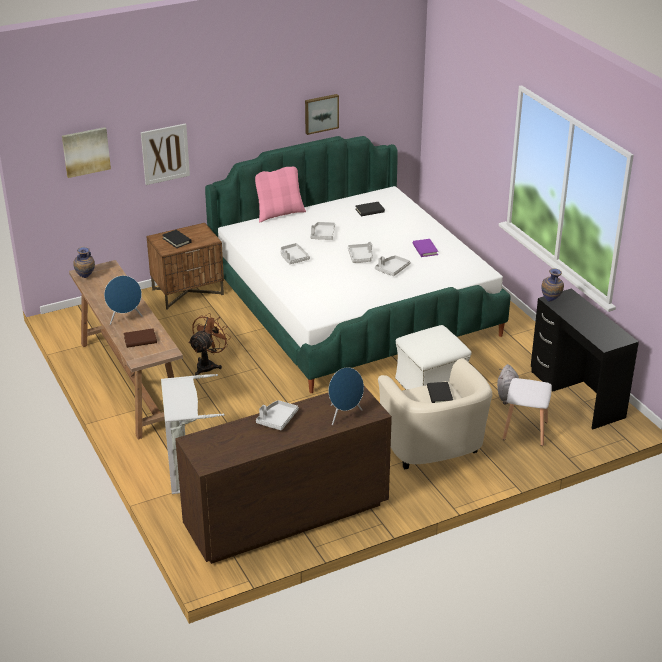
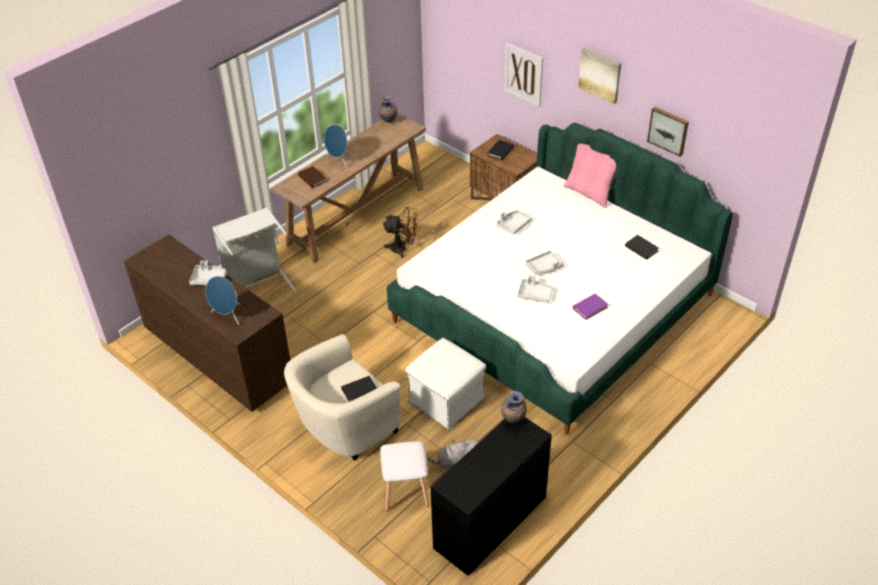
camera: 70 degrees right, 10 degrees up
(86, 151) = (465, 32): picture -> picture (600, 75)
(322, 235) = (569, 231): grey tray -> none

